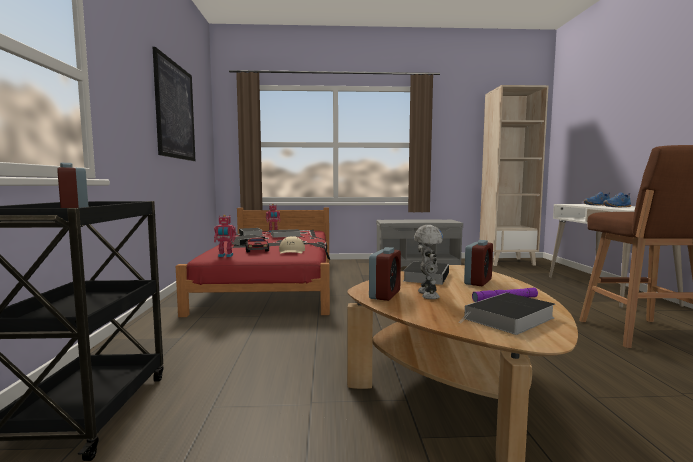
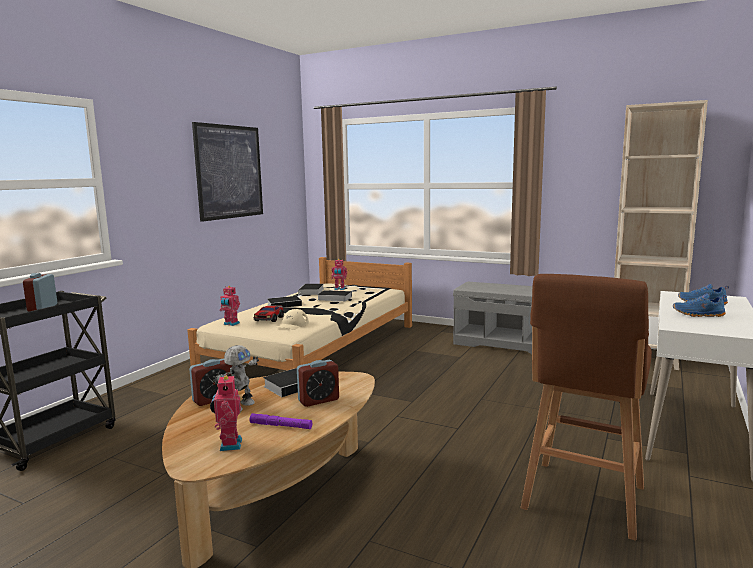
camera: 30 degrees right, 5 degrees up
(273, 282) = (315, 347): red bed -> beige bed
(509, 319) = (228, 445): book -> toy robot

